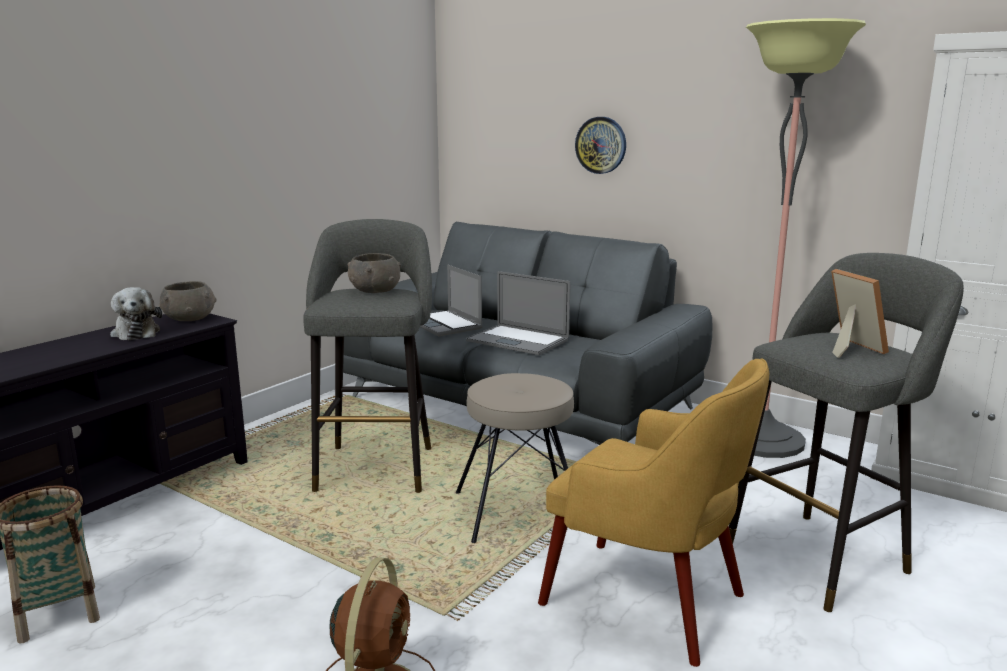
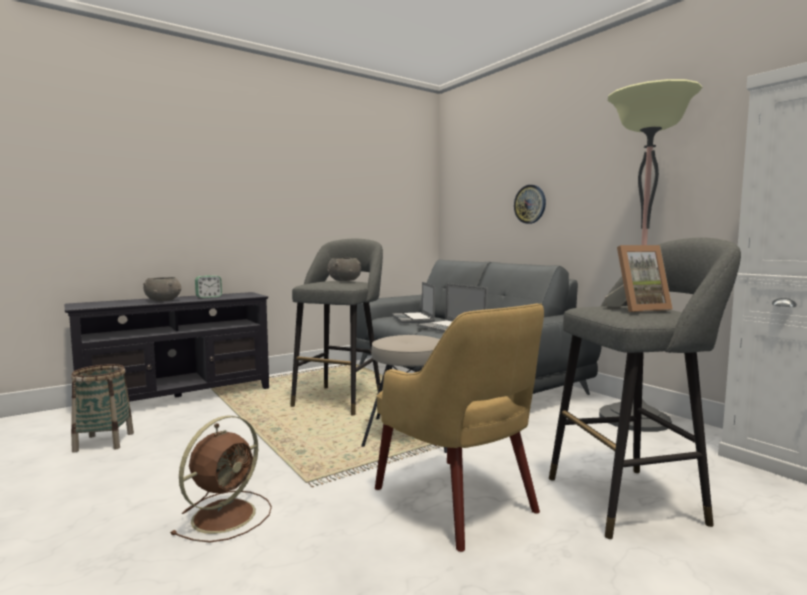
camera: 20 degrees right, 10 degrees down
(136, 332) = (209, 297): plush toy -> alarm clock
(189, 318) = (244, 294): grey bowl -> grey bowl (163, 300)
(848, 348) = (637, 309): picture frame -> picture frame turned 75 degrees clockwise

